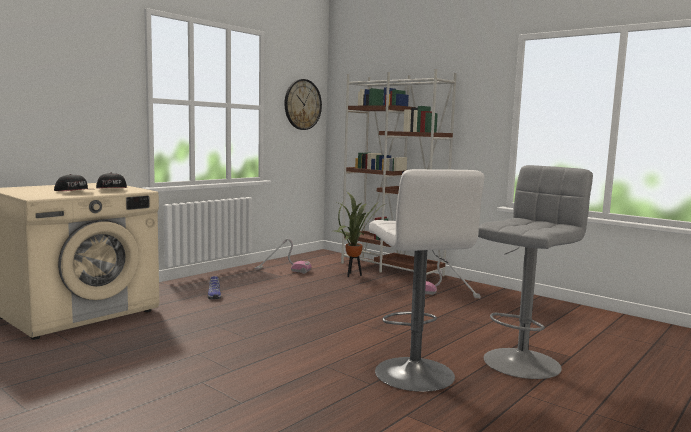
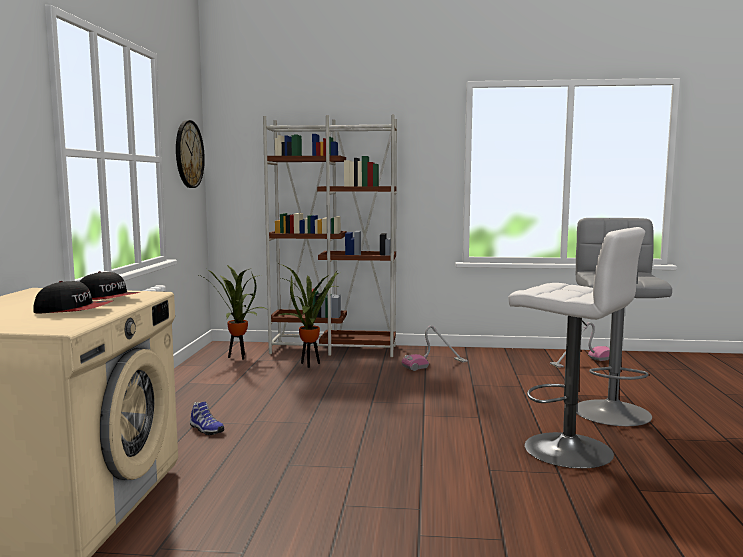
camera: 35 degrees left, 0 degrees up
(282, 270) = (220, 376): vacuum cleaner -> vacuum cleaner (582, 362)
(317, 261) = (238, 357): none -> potted plant

